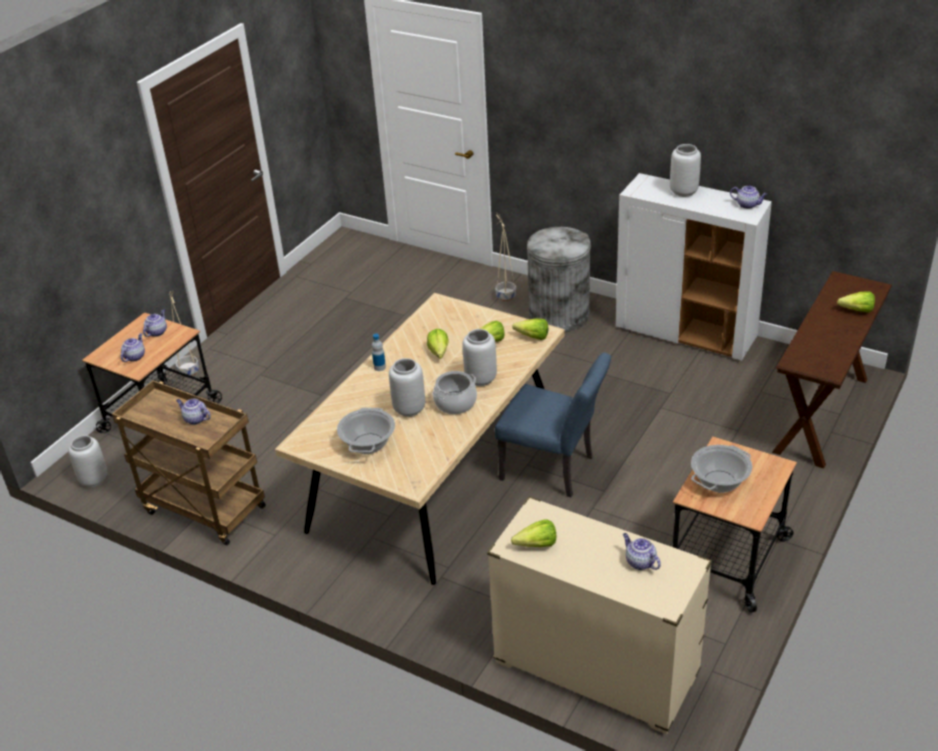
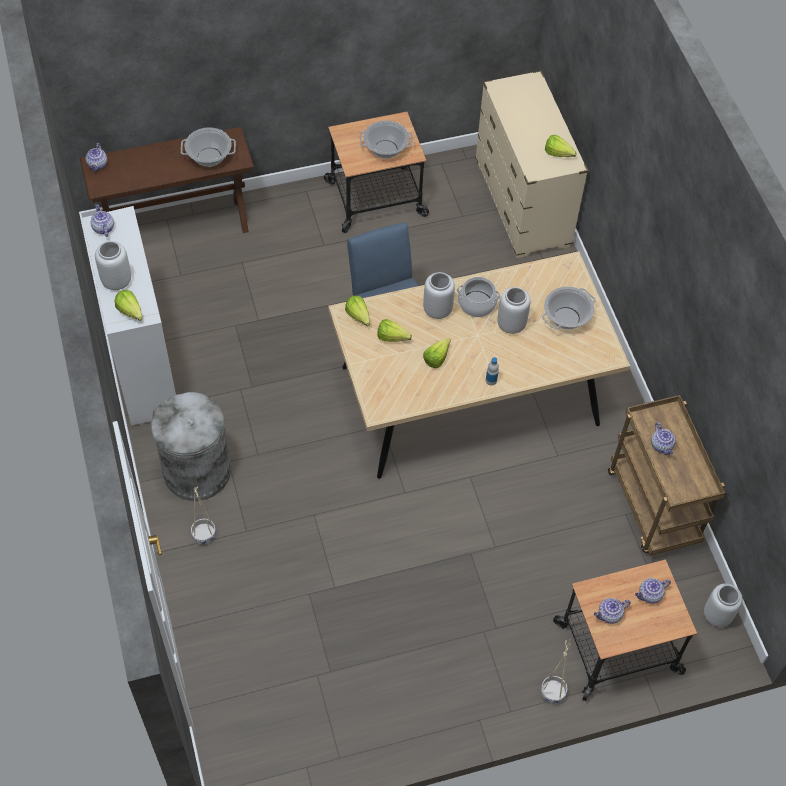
camera: 140 degrees left, 20 degrees up
(639, 562) = (518, 106): teapot -> teapot (97, 165)
(816, 347) = (209, 157): none -> cooking pot
(853, 310) = (139, 160): lettuce -> lettuce (131, 314)

